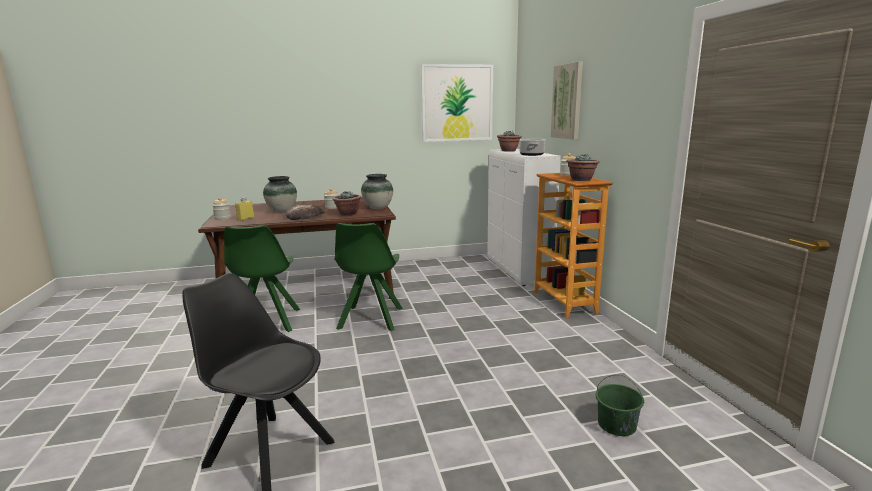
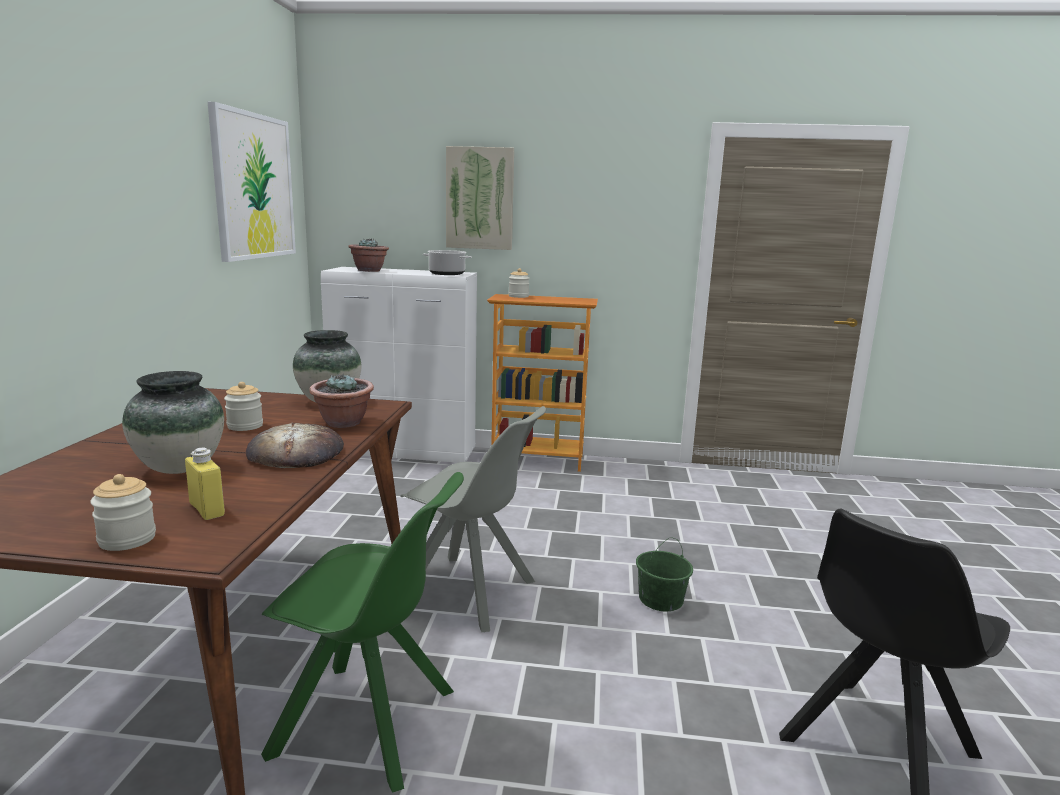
camera: 70 degrees left, 0 degrees up
(370, 319) = (470, 593): green chair -> grey chair
(581, 180) = (568, 300): potted plant -> none
(617, 425) = (806, 515): green bucket -> green bucket (661, 599)

